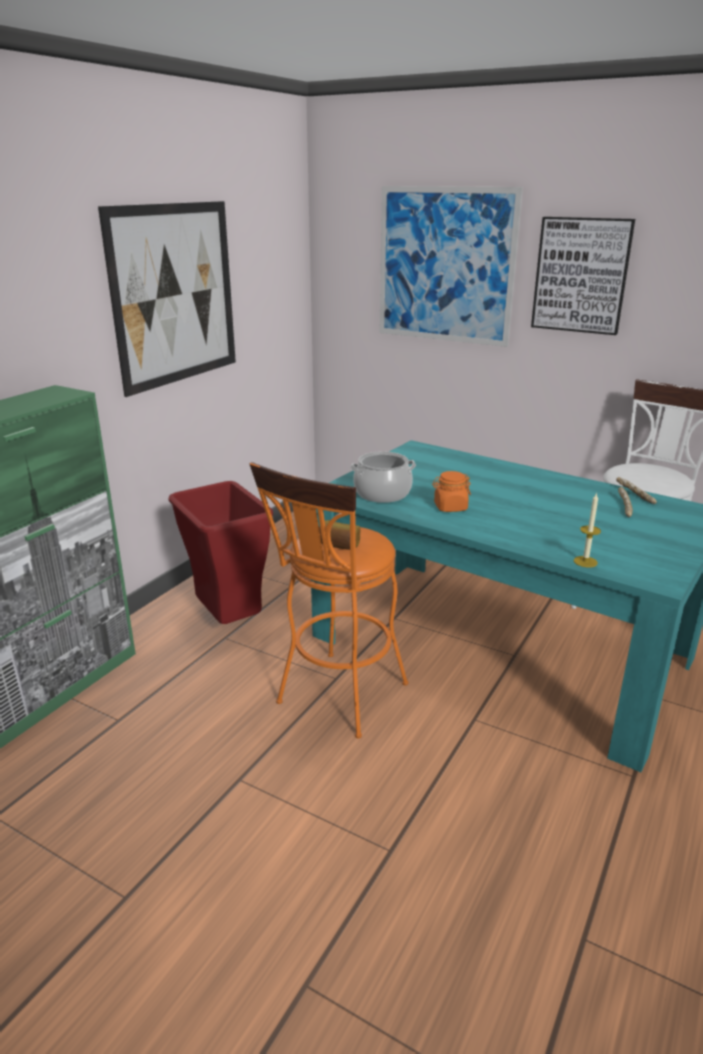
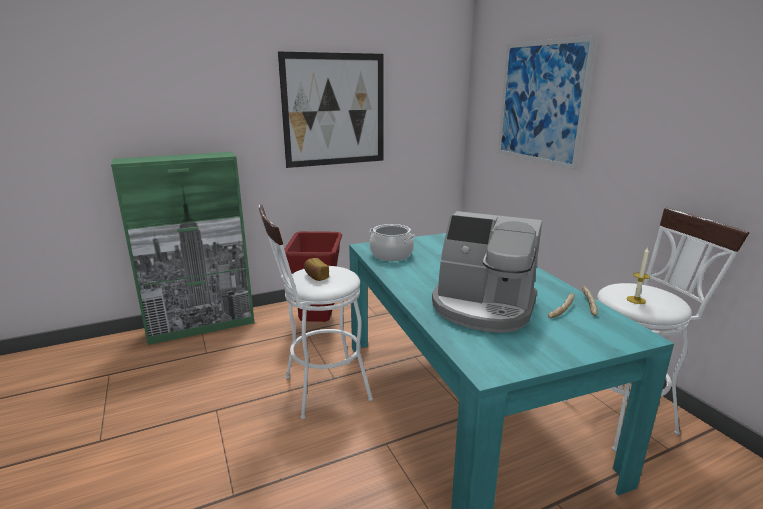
camera: 35 degrees right, 5 degrees down
(337, 699) = (319, 390): orange stool -> white stool
(450, 507) = (419, 274): orange jar -> none
(564, 525) = (483, 307): none -> coffee machine
(581, 275) = (634, 110): picture -> none
(585, 561) = (450, 336): candle -> candle (636, 300)

